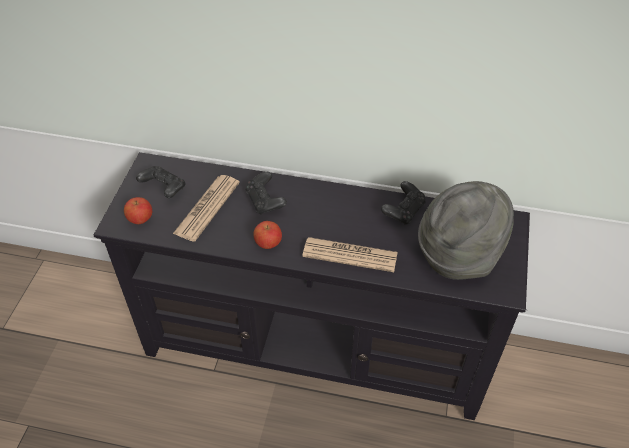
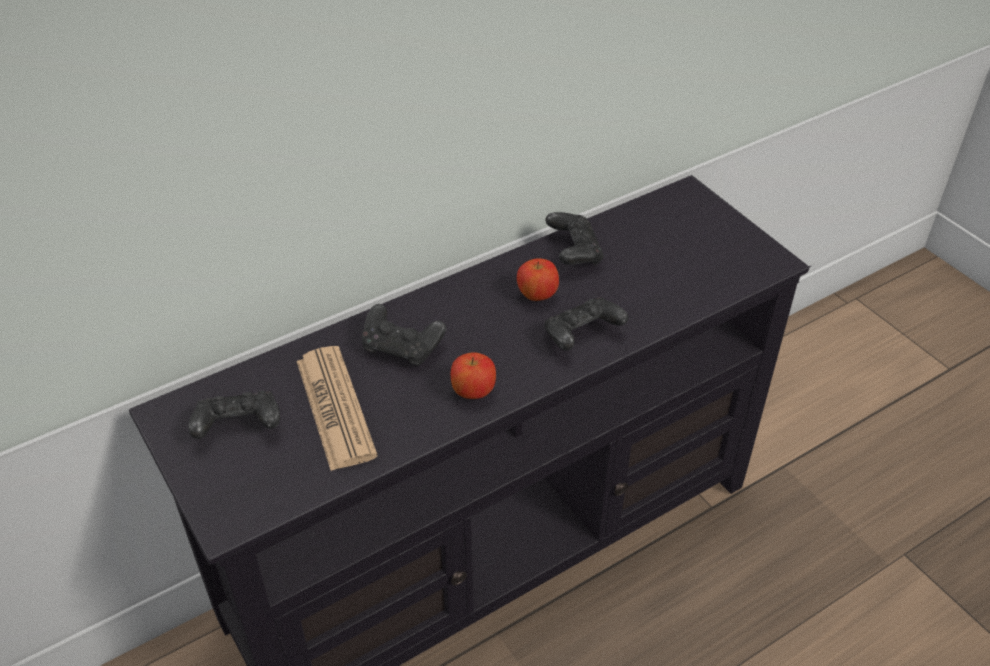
camera: 45 degrees left, 5 degrees down
(140, 219) = (258, 488): apple -> apple (537, 296)
(350, 255) = (581, 336): newspaper -> black game controller
(459, 253) = (685, 256): grey hat -> none

